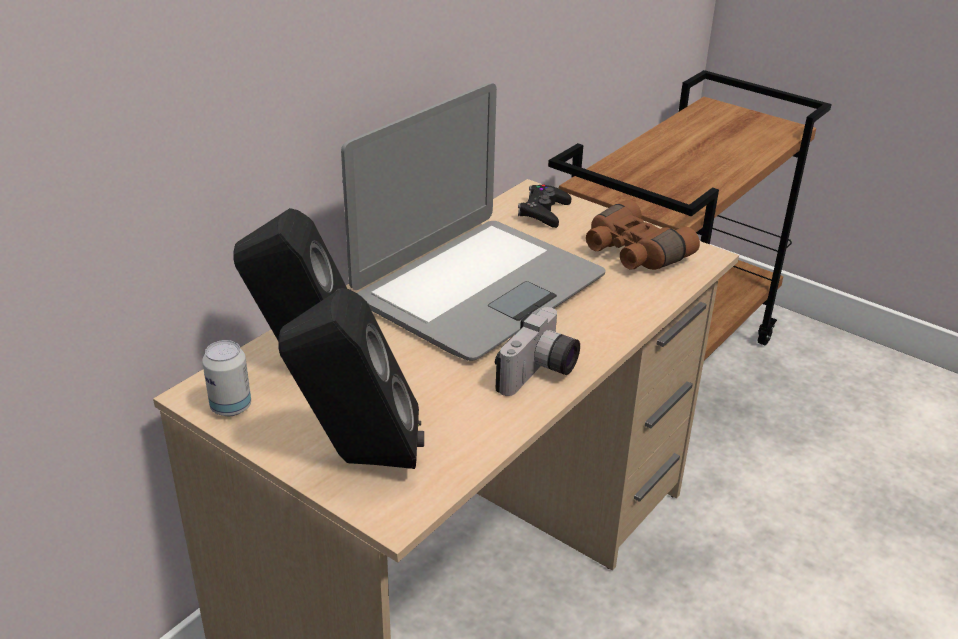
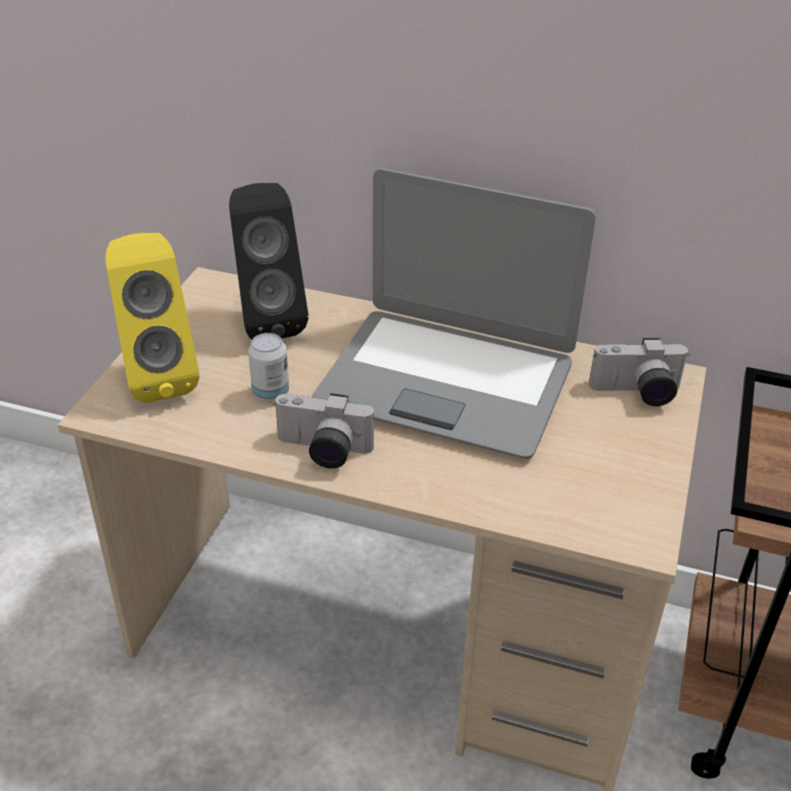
camera: 70 degrees right, 5 degrees up
(231, 407) = (200, 301): can -> can (270, 393)
(358, 459) = (158, 377): black speaker -> yellow speaker
(543, 212) = (637, 393): black game controller -> camera
(632, 253) = (600, 478): brown binoculars -> none

